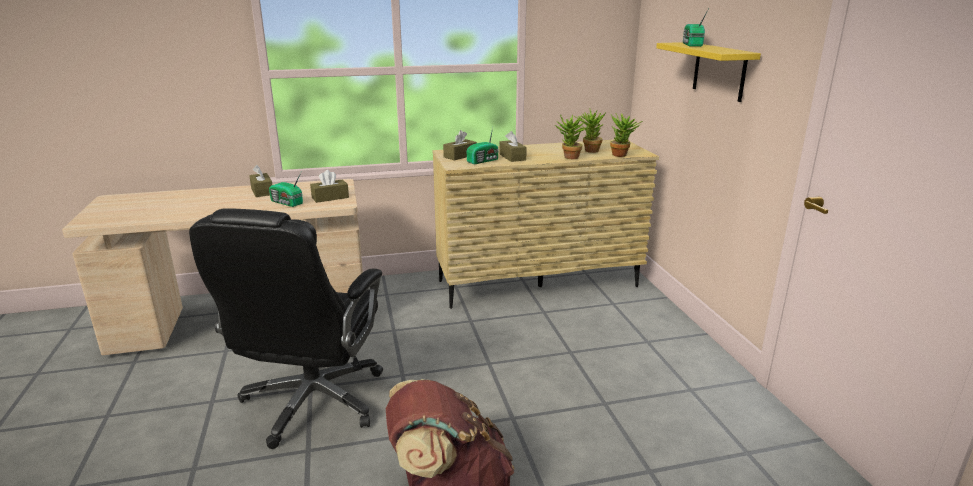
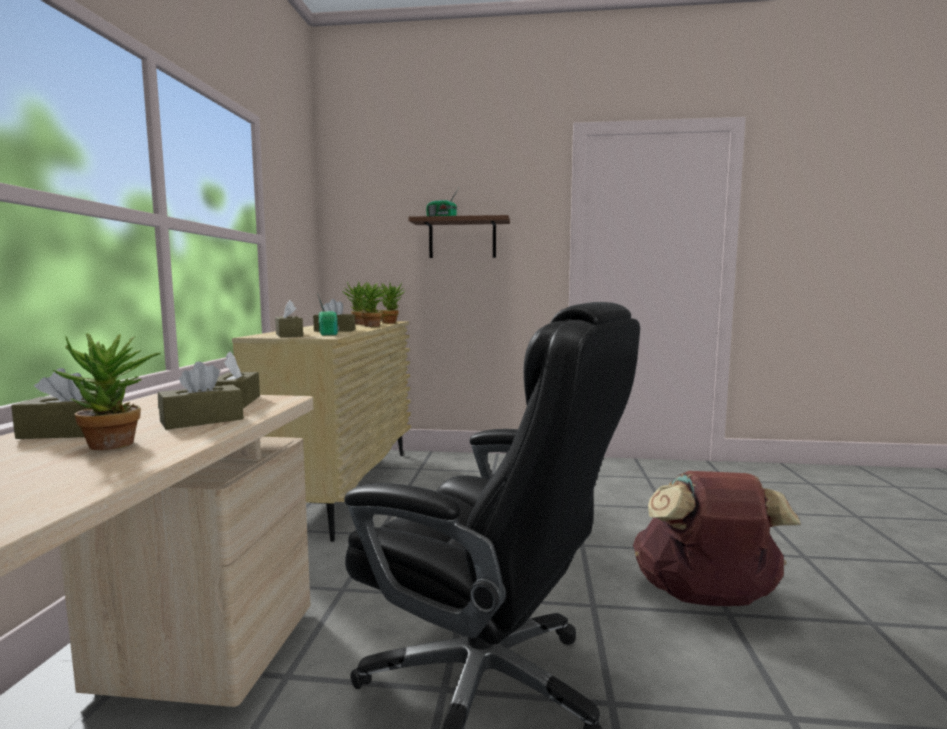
camera: 70 degrees left, 15 degrees down
(240, 203) = (115, 446): none -> potted plant
(287, 203) = (202, 420): radio -> brown tissue box
(719, 71) = (462, 239): yellow shelf -> brown shelf

